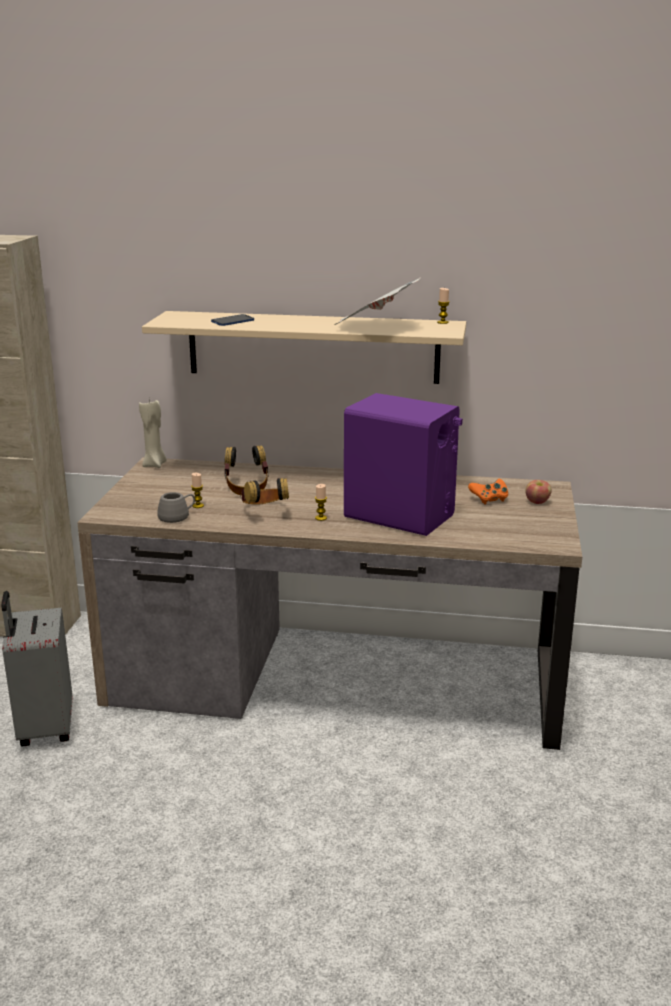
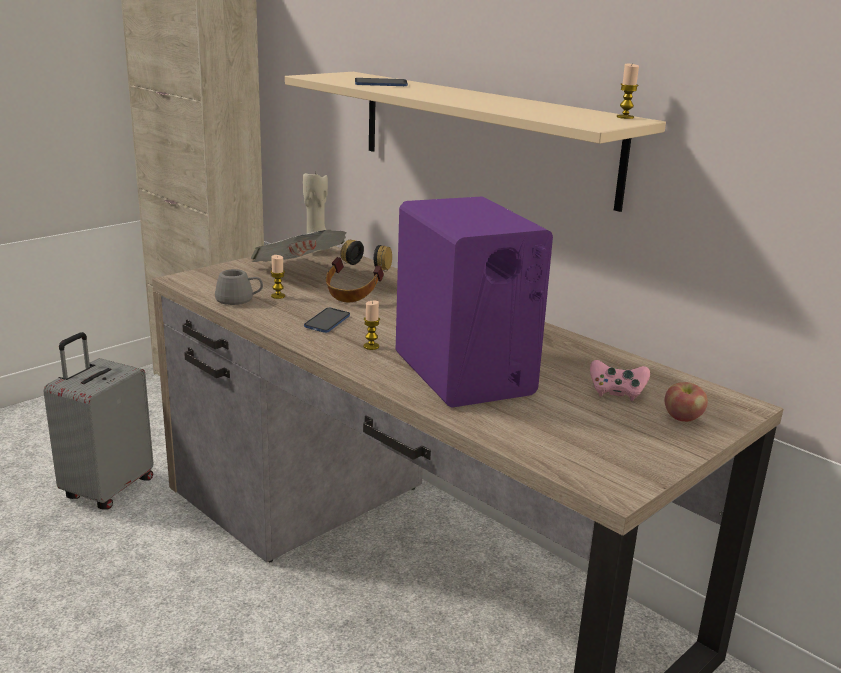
camera: 35 degrees right, 0 degrees up
(264, 512) = (327, 322): headphones -> phone
(374, 326) = (521, 108): newspaper -> newspaper (298, 273)
(489, 499) = (616, 392): orange game controller -> pink game controller

